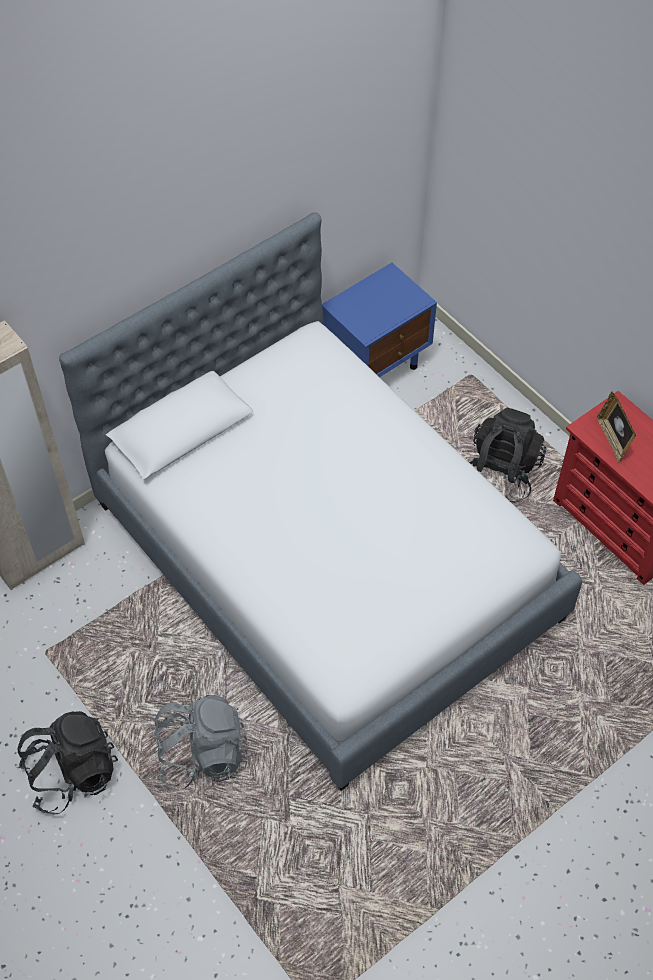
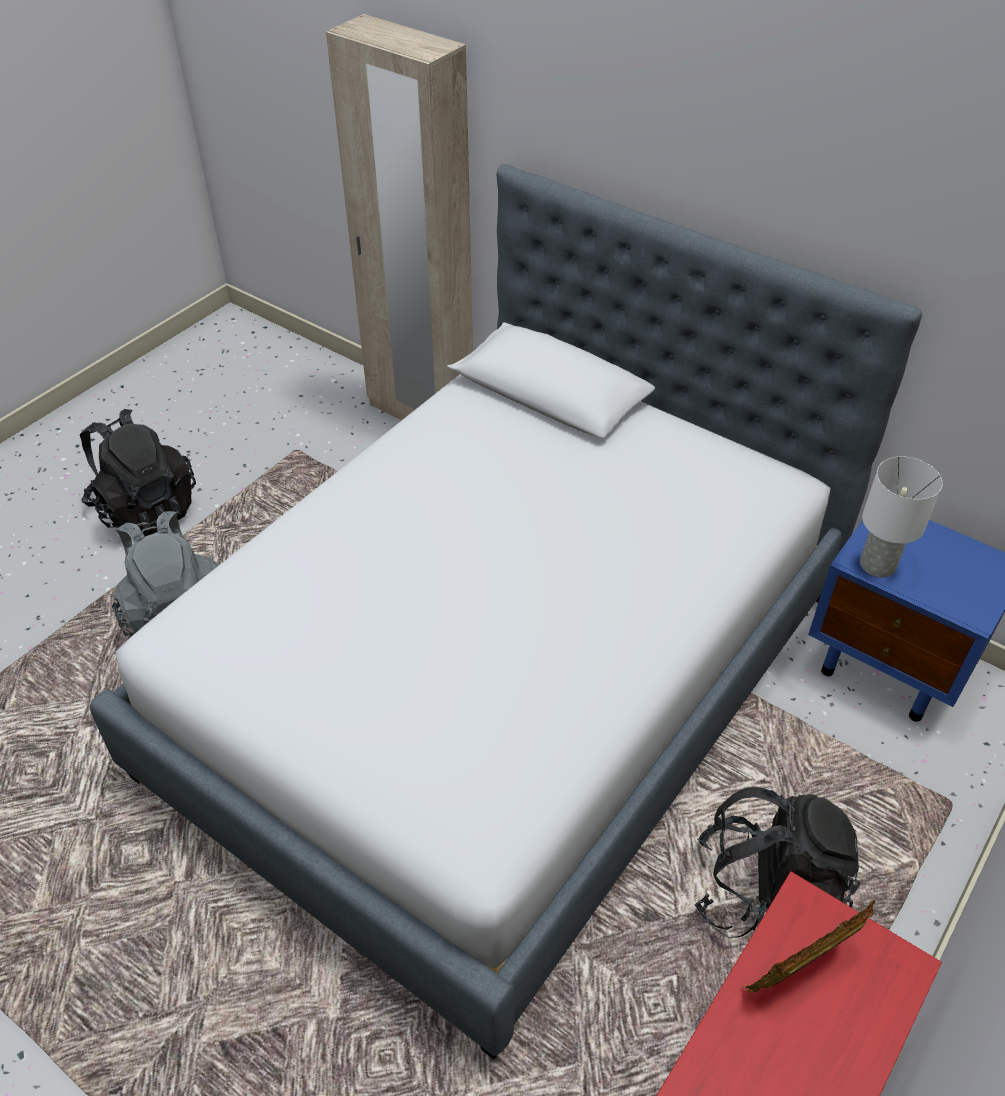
camera: 75 degrees right, 10 degrees down
(372, 326) = (876, 564): none -> white table lamp

